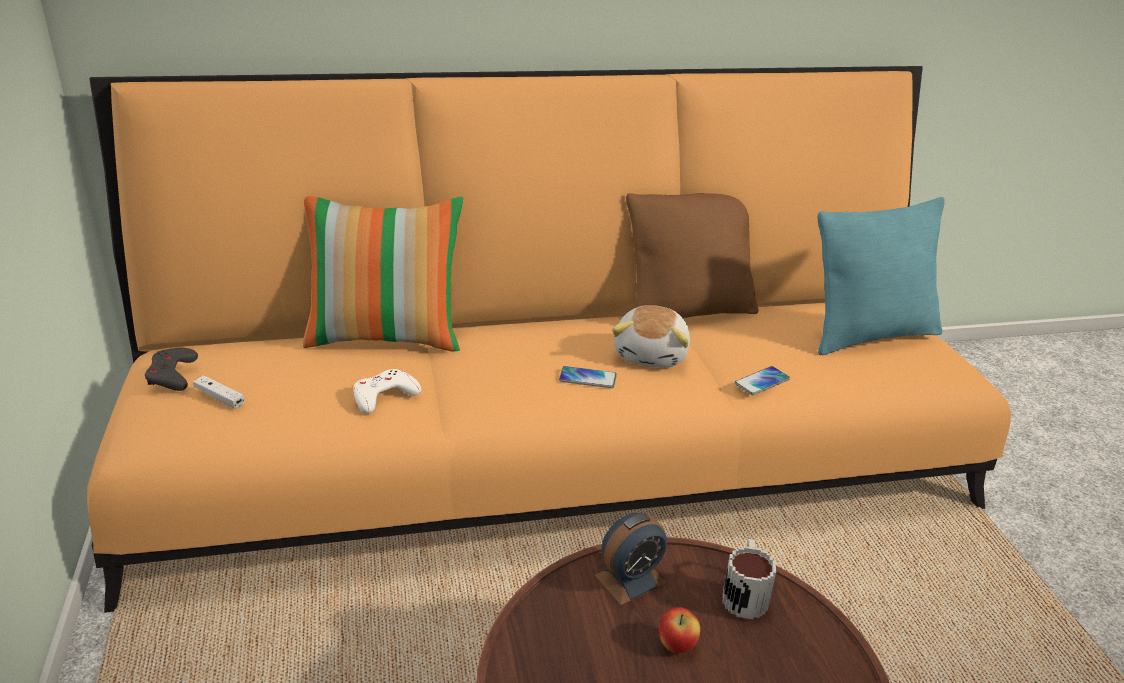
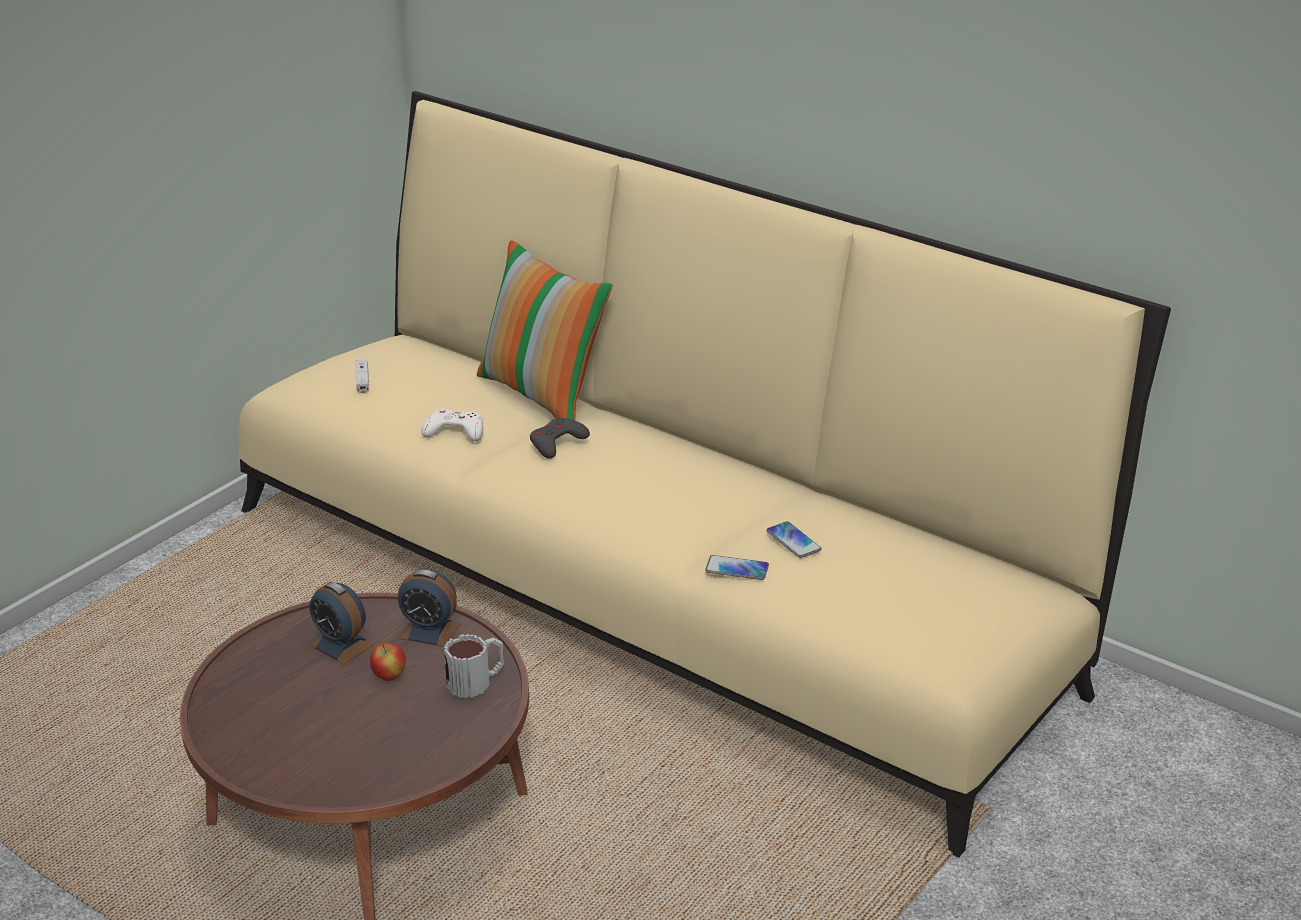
camera: 50 degrees right, 0 degrees up
(172, 375) = (362, 353): grey game controller -> grey game controller (557, 443)
(555, 456) = (650, 586): orange sofa -> beige sofa
(587, 378) = (608, 493): phone -> phone (793, 541)
(588, 650) = (341, 645): none -> alarm clock
(652, 354) = (698, 505): plush toy -> none
(688, 312) = (820, 496): brown pillow -> none
(869, 335) = (927, 593): turquoise pillow -> none

